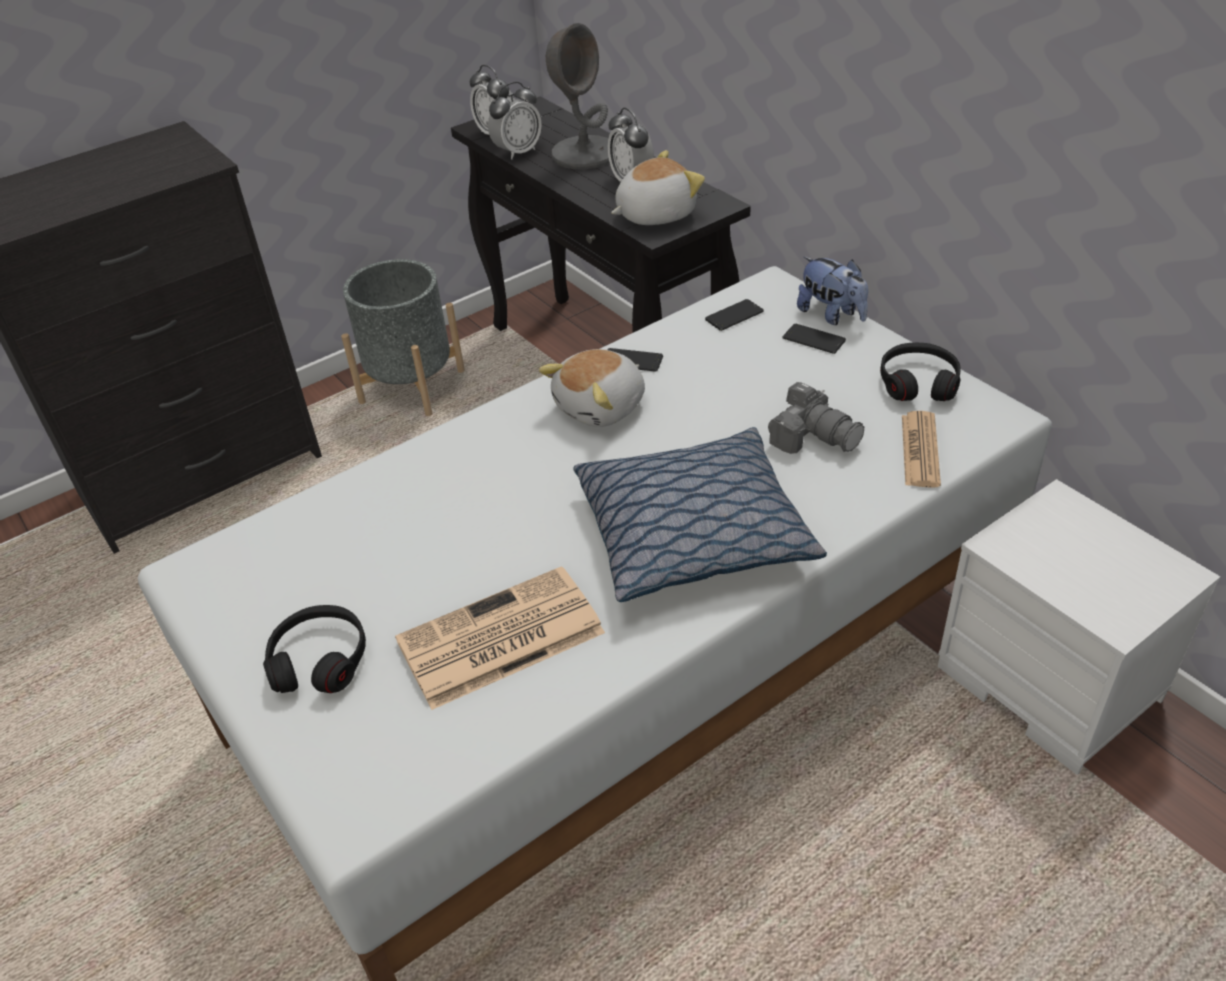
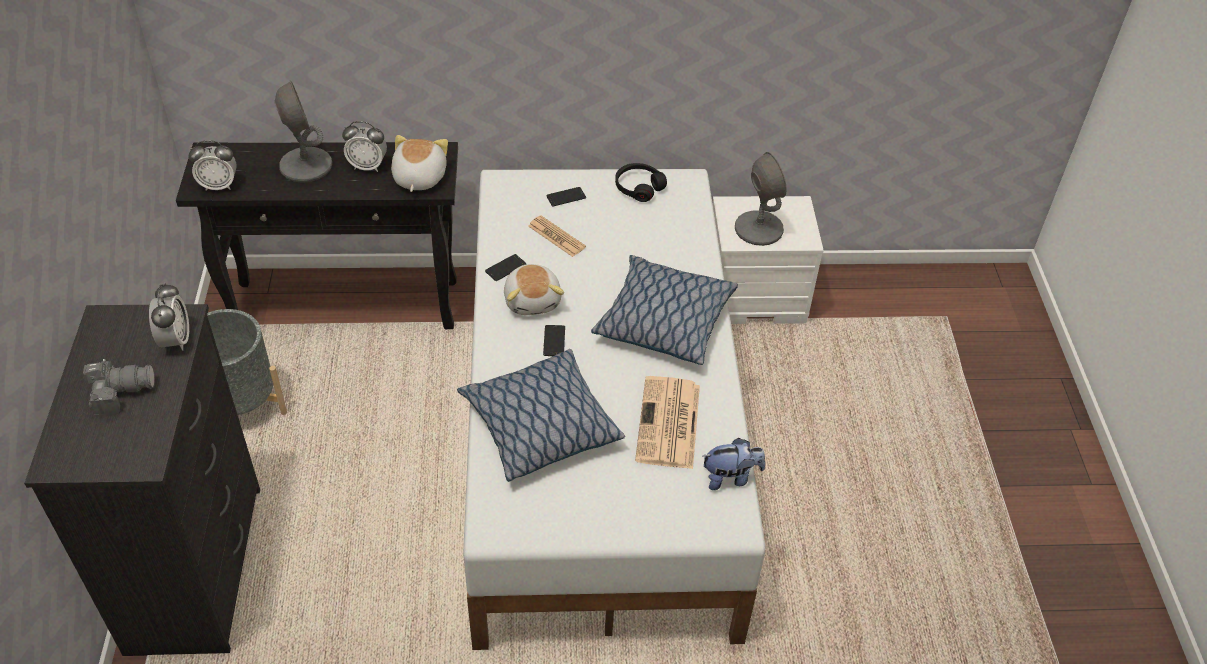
camera: 60 degrees left, 5 degrees up
(319, 660) = (620, 497): black headphones -> none
(391, 521) = (540, 426): none -> pillow
(518, 152) = (260, 189): alarm clock -> alarm clock (175, 340)
(734, 316) = (511, 210): phone -> phone (554, 341)
(813, 436) = (639, 243): camera -> camera (120, 392)
(832, 315) = (553, 179): plush toy -> plush toy (730, 477)
(920, 450) = (685, 218): newspaper -> newspaper (556, 237)
(1061, 557) = (758, 229): none -> grey table lamp

